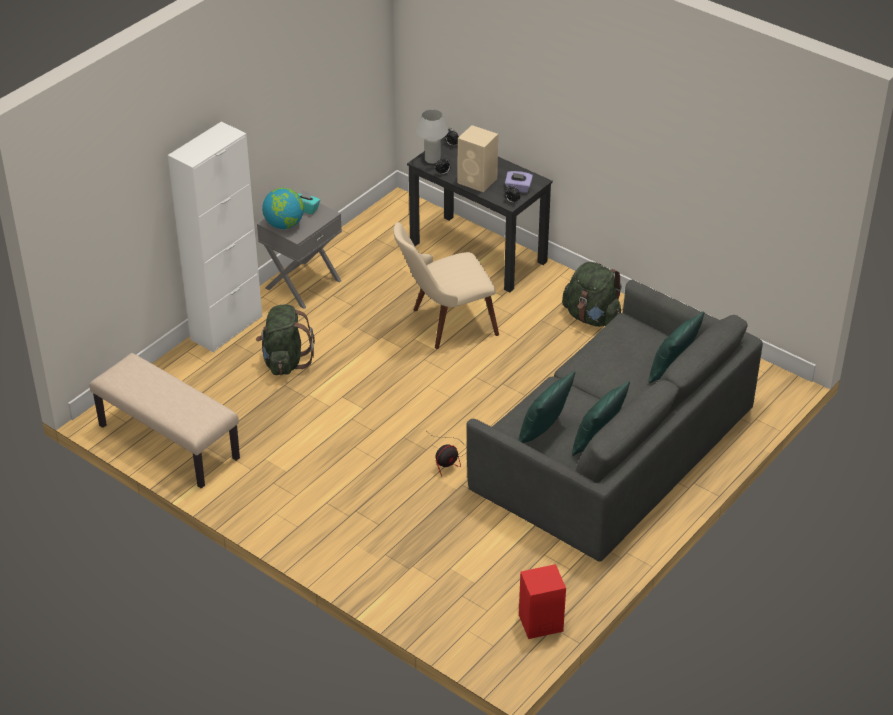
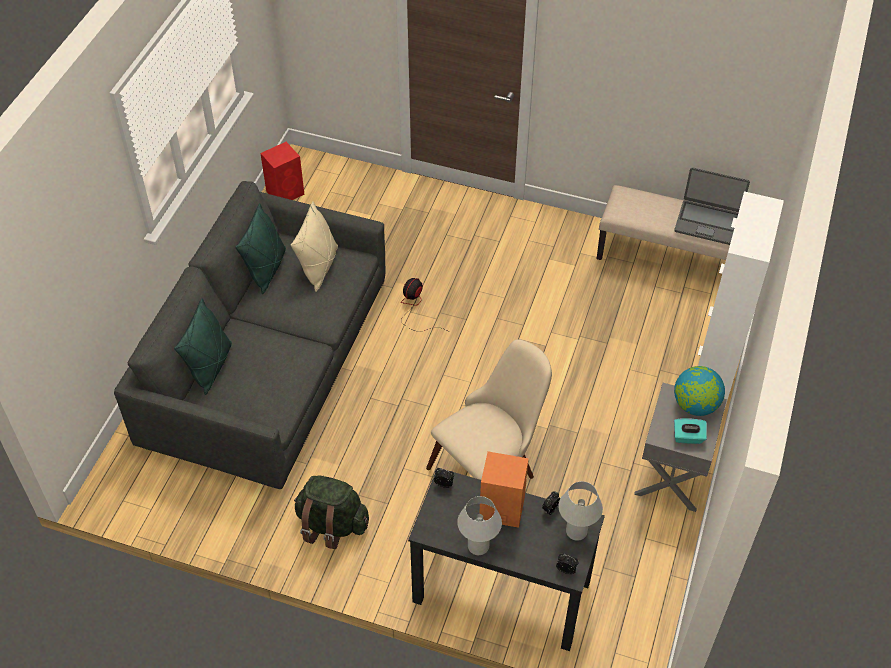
camera: 160 degrees right, 10 degrees up
(138, 378) = (707, 222): none -> laptop
(285, 361) = (624, 369): green backpack -> none
(478, 181) = (500, 508): beige speaker -> orange speaker
(505, 167) = (478, 546): none -> white table lamp
(518, 188) = (445, 510): purple tissue box -> none
(543, 430) = (319, 267): green pillow -> beige pillow

